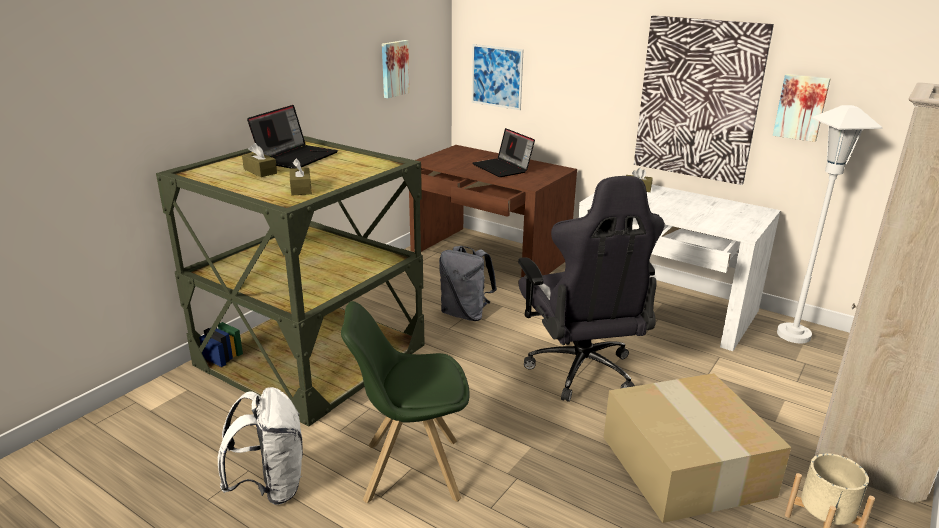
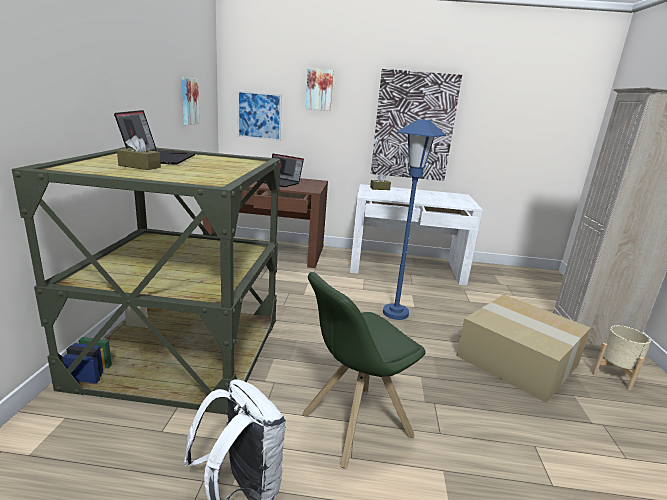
camera: 30 degrees left, 5 degrees down
(301, 189) = (207, 176): brown tissue box -> none
(465, 314) = (286, 293): grey backpack -> none
(578, 367) = (395, 313): black office chair -> blue floor lamp
(793, 335) = (485, 271): white floor lamp -> none
(801, 107) = (478, 128): picture -> picture (319, 89)

